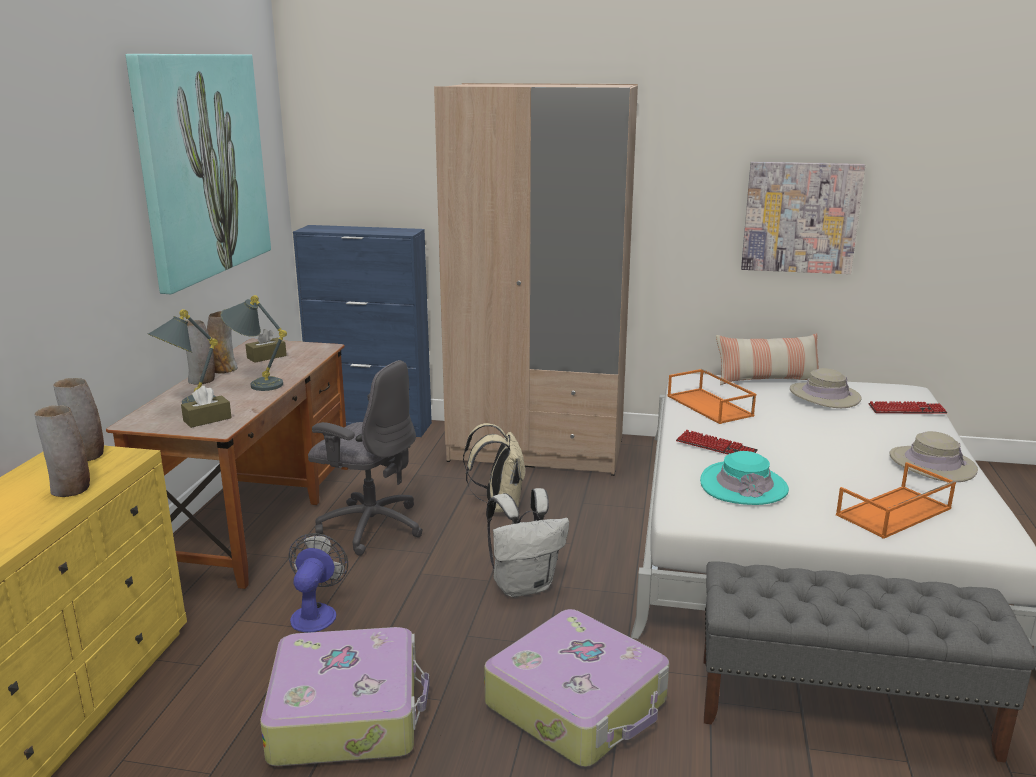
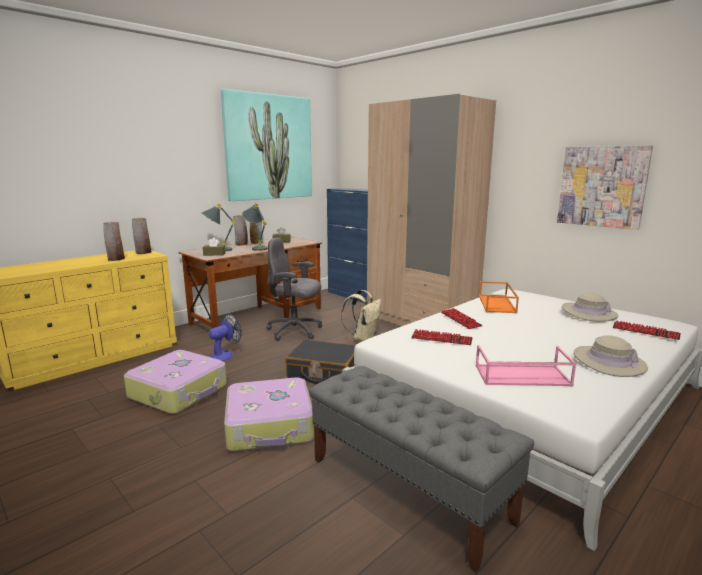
camera: 35 degrees right, 5 degrees down
(370, 526) = (295, 331): grey office chair -> grey office chair turned 135 degrees clockwise
(524, 585) = (324, 372): white backpack -> black suitcase
(743, 486) = (441, 339): turquoise hat -> keyboard
(767, 379) = (564, 300): pillow -> none
(894, 513) = (521, 376): orange tray -> pink tray

